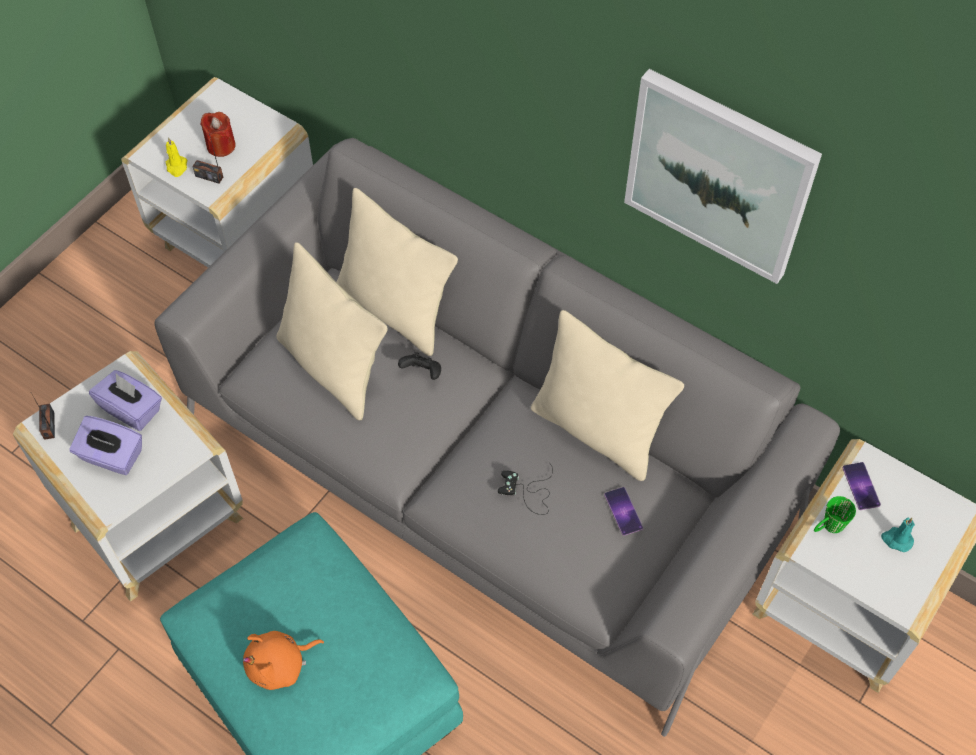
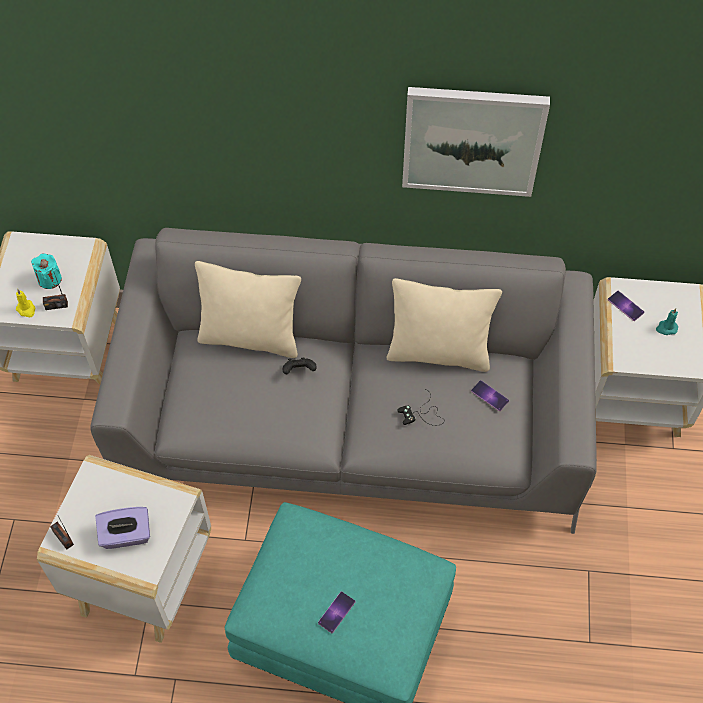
camera: 30 degrees left, 0 degrees up
(132, 409) = (117, 496): purple tissue box -> none
(221, 146) = (49, 279): red candle -> turquoise candle
(280, 665) = (336, 612): orange plush toy -> phone
(333, 368) = (235, 398): beige pillow -> none
(828, 527) = (623, 341): green mug -> none

